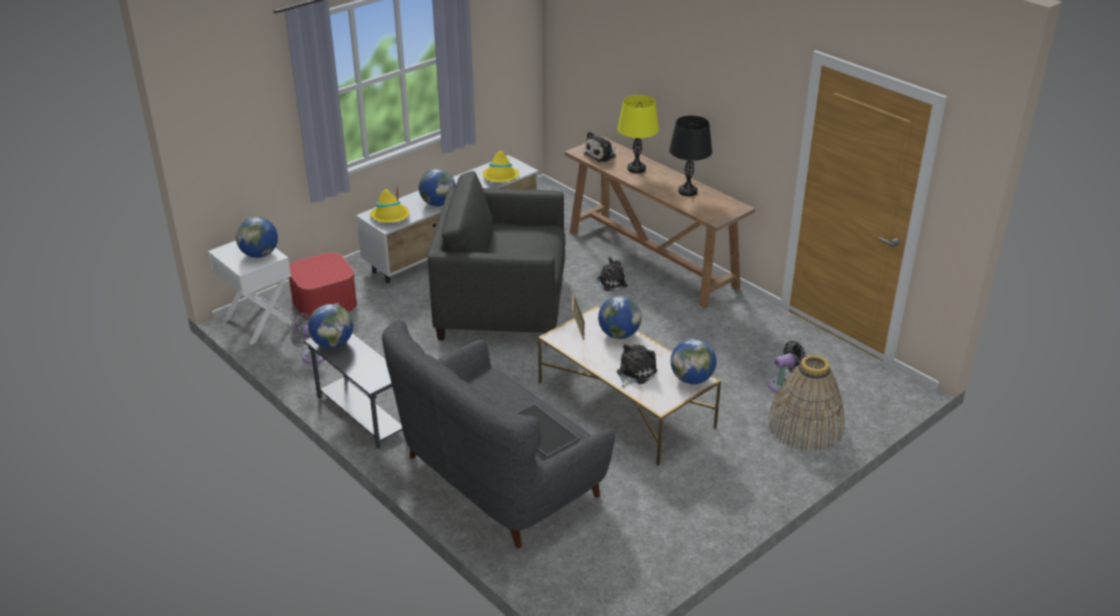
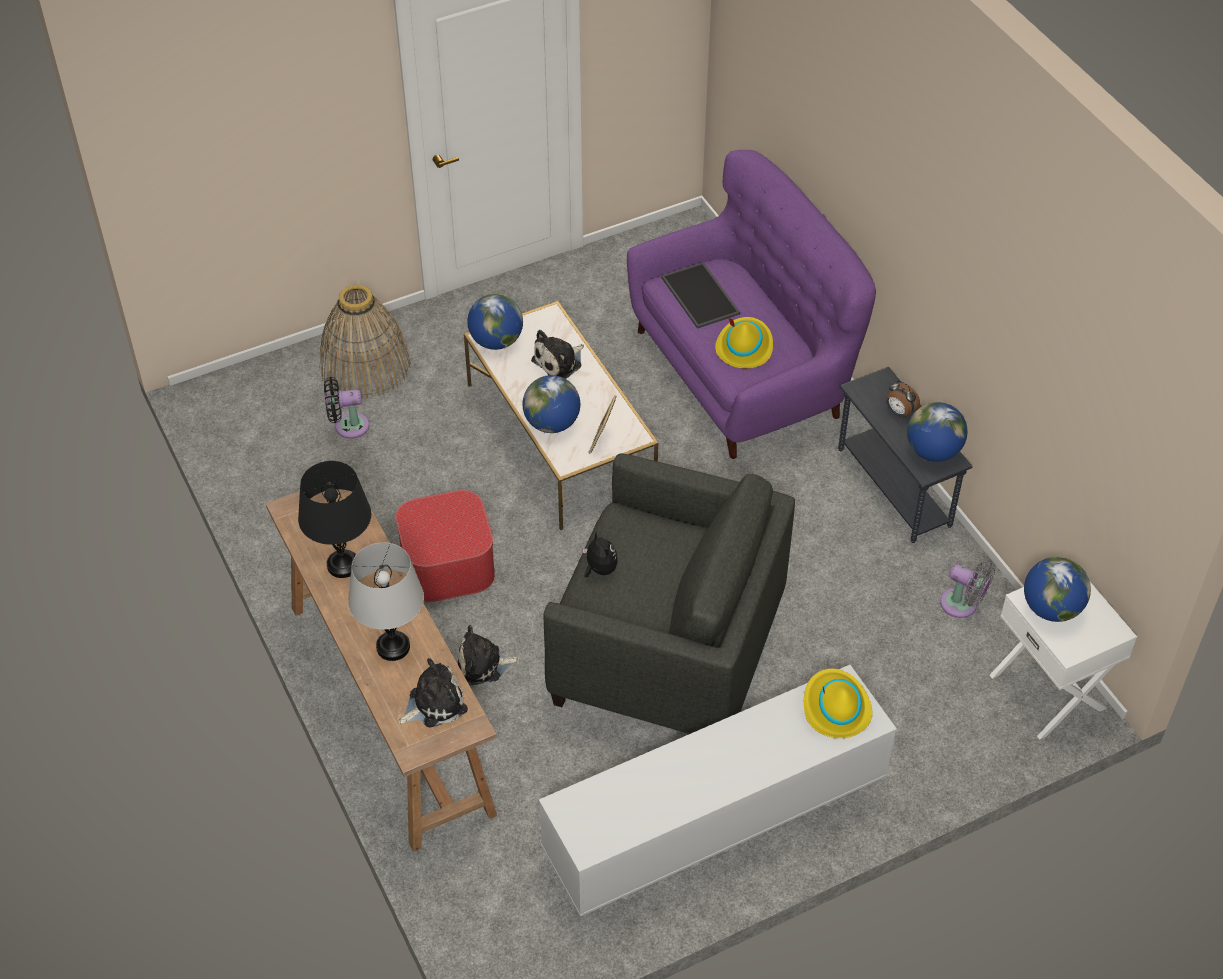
camera: 165 degrees left, 15 degrees up
(324, 302) = (947, 718): ottoman -> ottoman (447, 564)
(359, 364) = (899, 412): none -> alarm clock
(438, 204) = (747, 729): globe -> none
(497, 478) = (743, 371): grey sofa -> purple sofa
(501, 177) = (616, 788): yellow hat -> yellow hat (744, 347)
(545, 244) = (599, 569): none -> plush toy
(636, 169) = (393, 647): yellow table lamp -> grey table lamp

